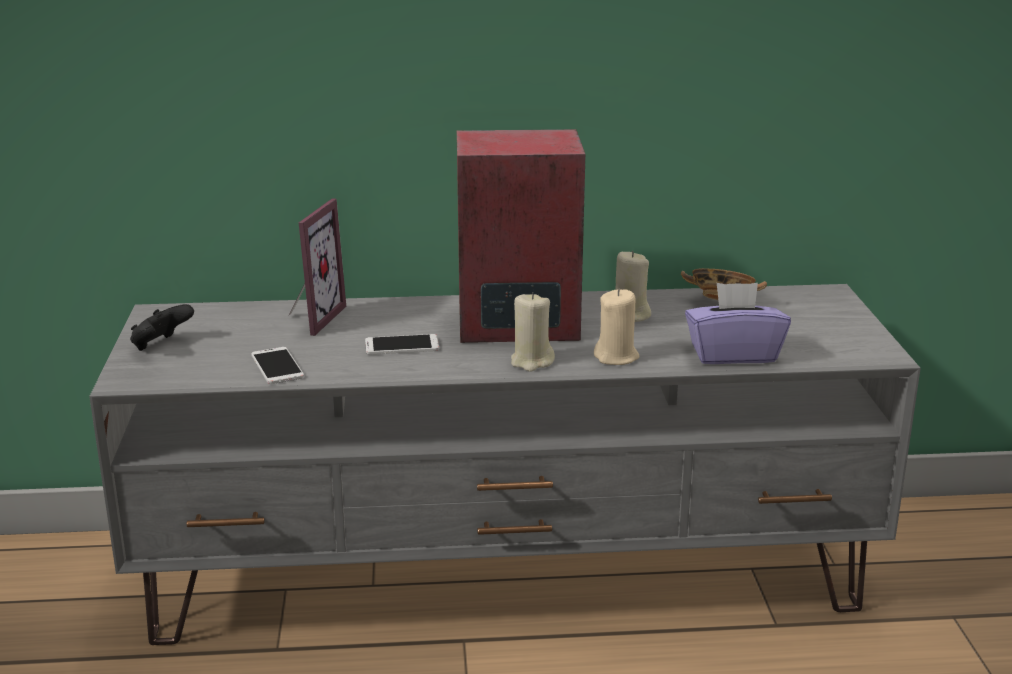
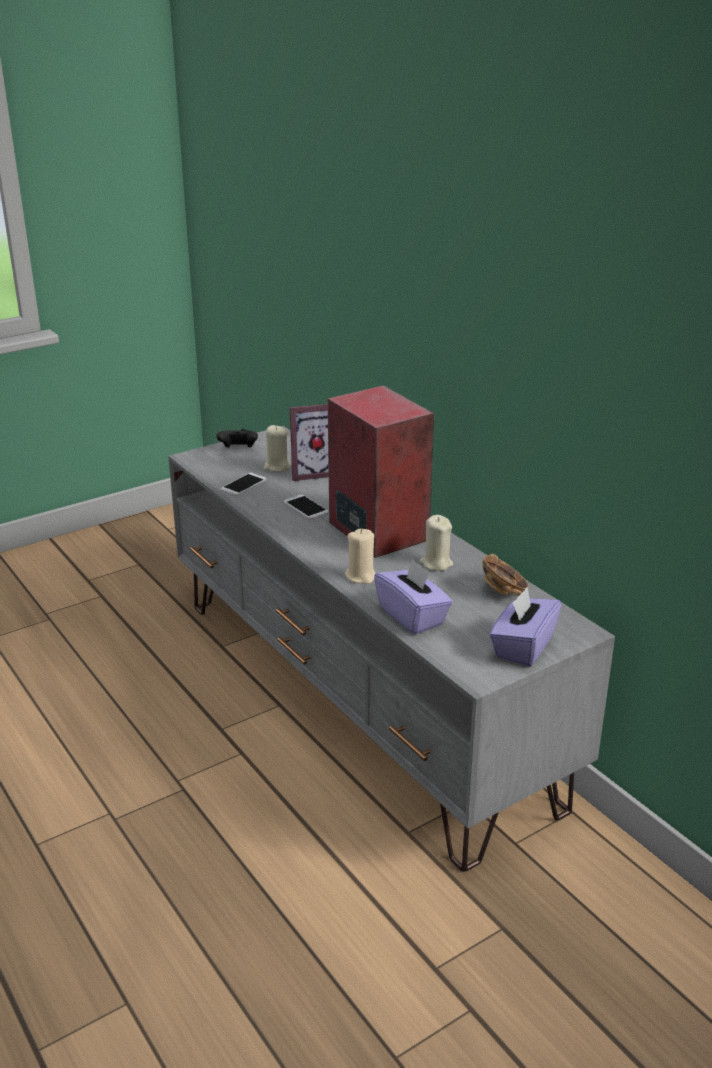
camera: 60 degrees right, 5 degrees up
(531, 361) = (325, 551): beige candle -> beige candle (277, 467)
(838, 323) = (522, 647): none -> purple tissue box

